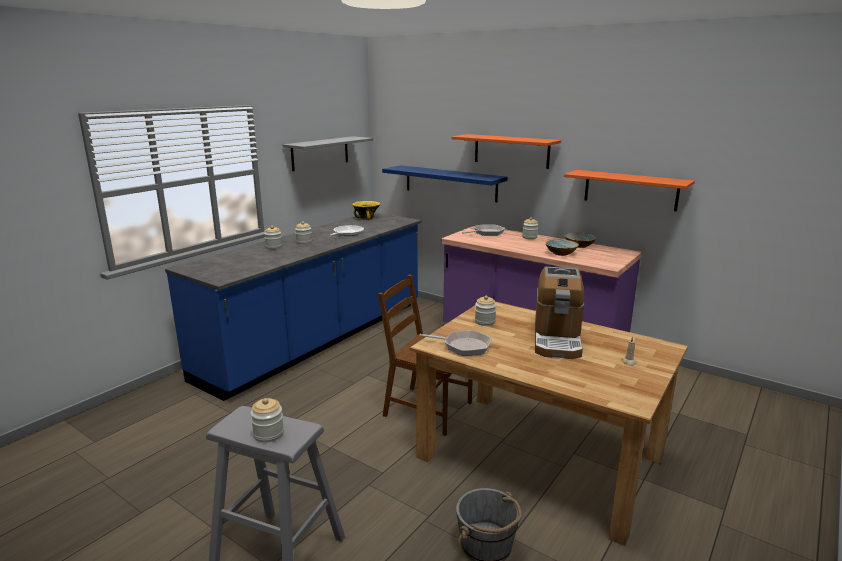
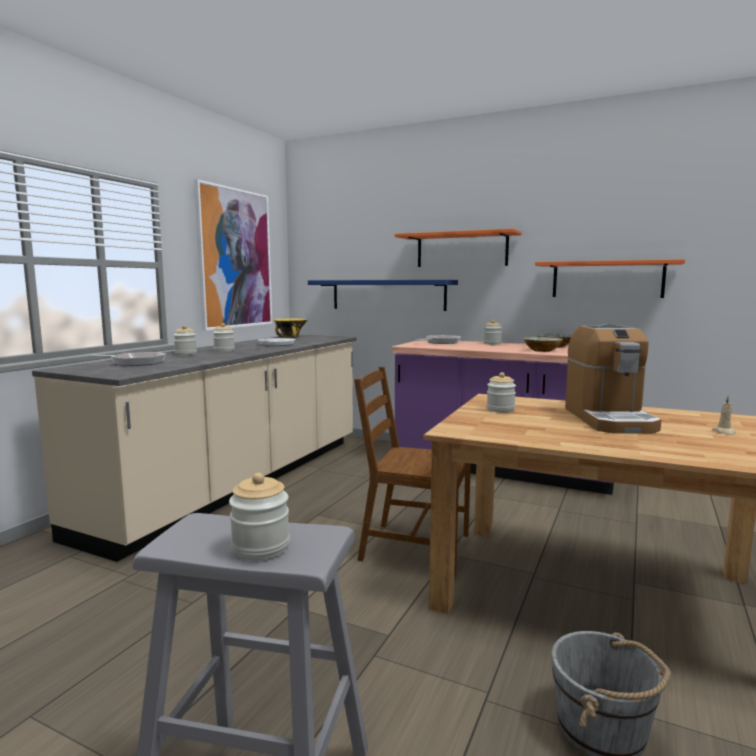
camera: 10 degrees left, 10 degrees down
(318, 339) = (239, 482): blue counter -> beige counter
(320, 153) = (235, 259): grey shelf -> picture
(463, 346) = (496, 430): frying pan -> frying pan (135, 362)

